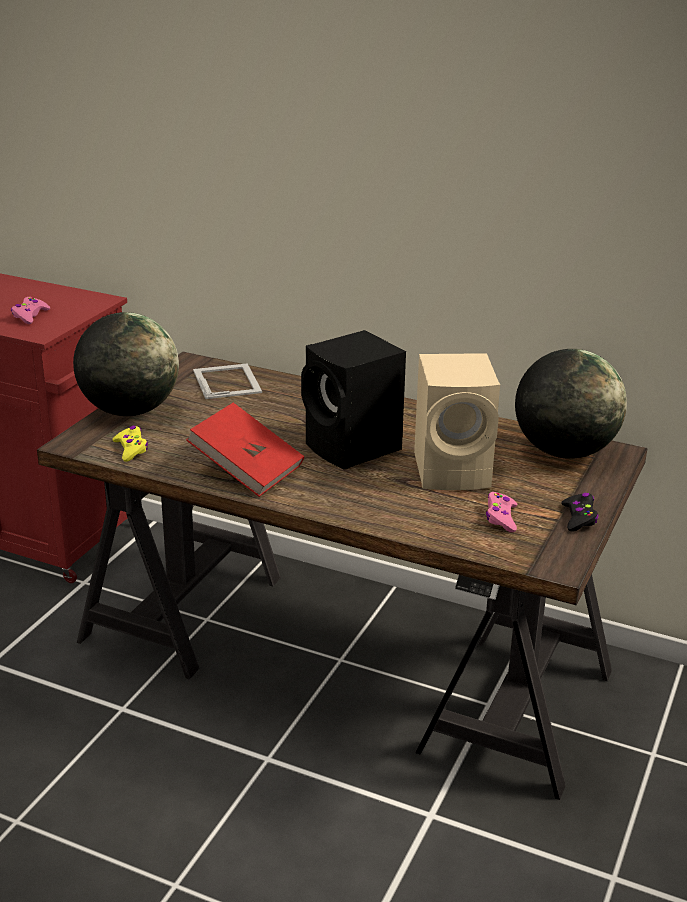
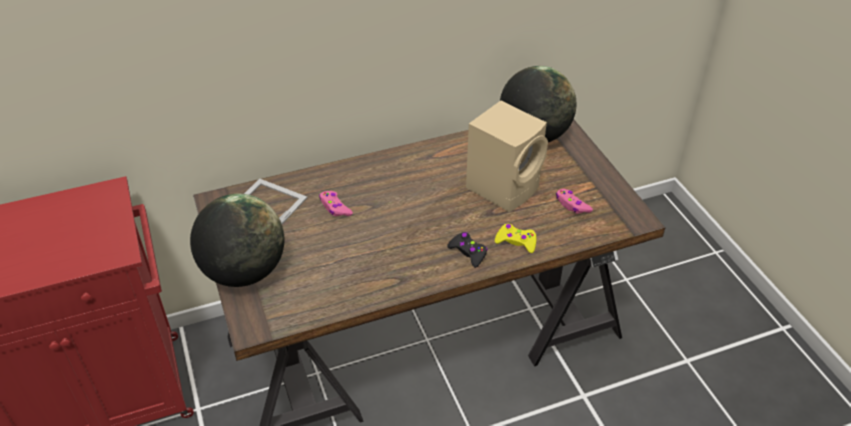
camera: 45 degrees left, 15 degrees up
(30, 316) = (78, 241): pink game controller -> pink game controller (335, 208)
(131, 449) = (300, 303): yellow game controller -> yellow game controller (516, 241)
(247, 470) = (398, 268): red book -> none
(354, 449) = (430, 207): black speaker -> none
(579, 518) = (603, 179): black game controller -> black game controller (468, 252)

